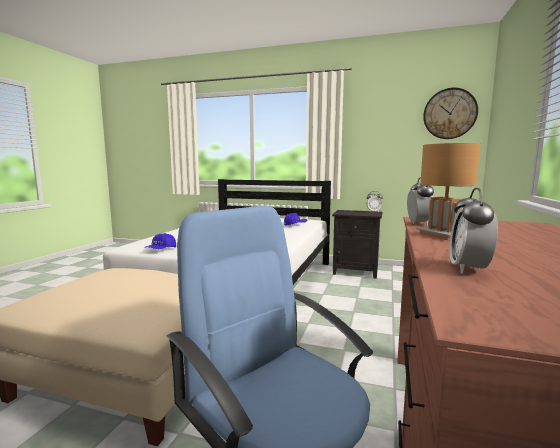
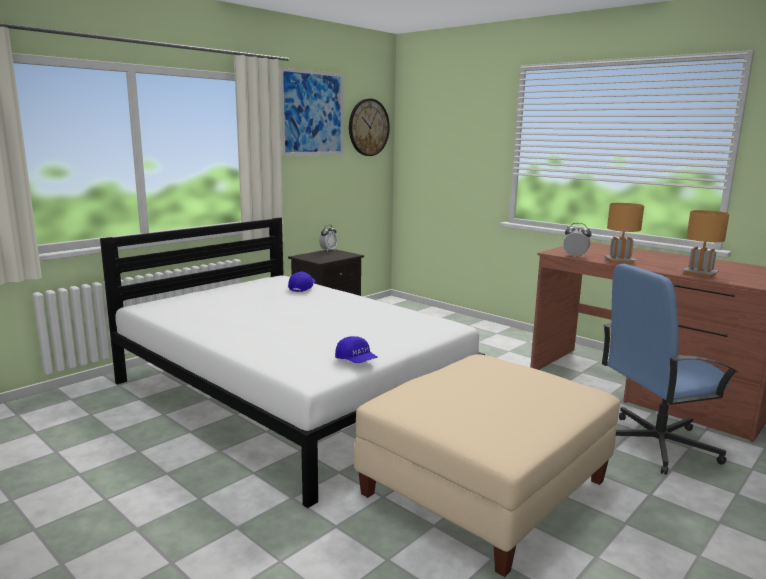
camera: 65 degrees left, 5 degrees up
(382, 106) = (312, 113): none -> picture
(468, 269) = (700, 274): alarm clock -> brown table lamp

